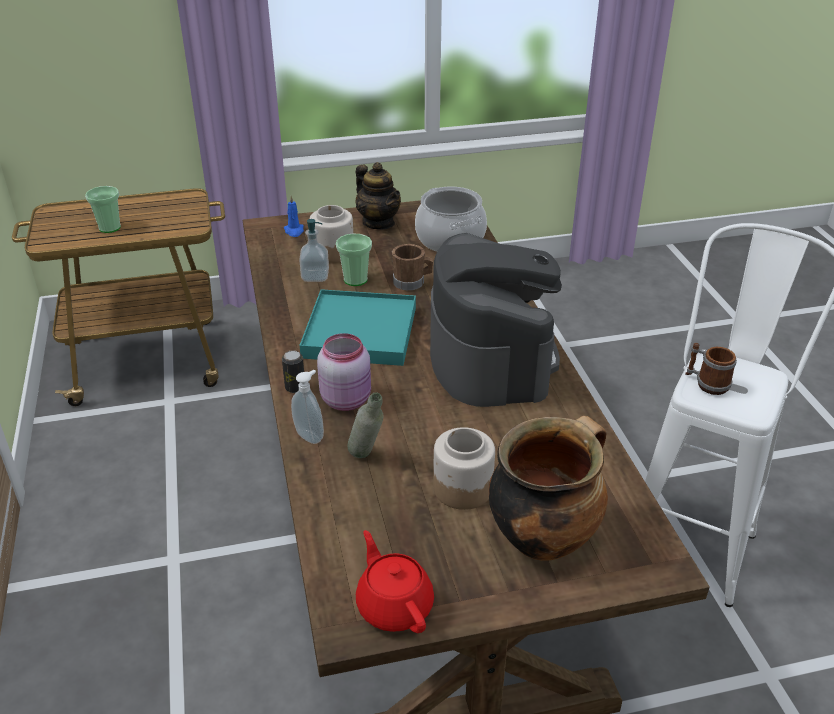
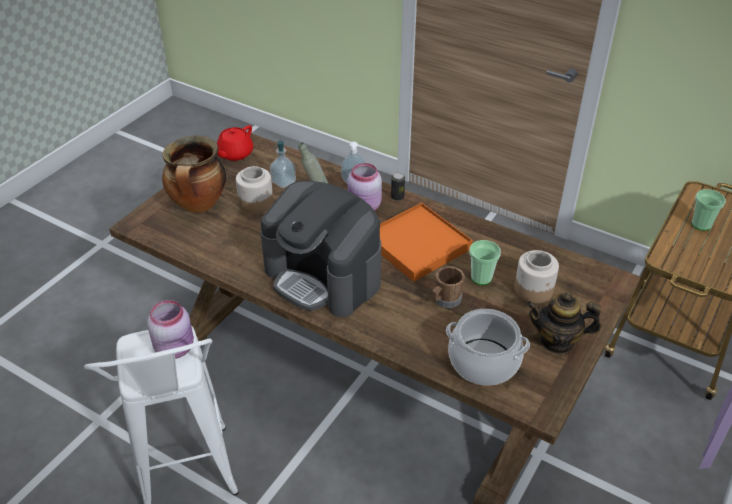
camera: 135 degrees right, 5 degrees up
(294, 231) = (590, 289): blue candle -> none
(315, 276) = (507, 263): soap dispenser -> soap dispenser (283, 182)
(360, 332) = (417, 245): turquoise tray -> orange tray
(394, 605) = (234, 154): red teapot -> red teapot turned 105 degrees clockwise
(706, 383) = (175, 347): mug -> pink jar

